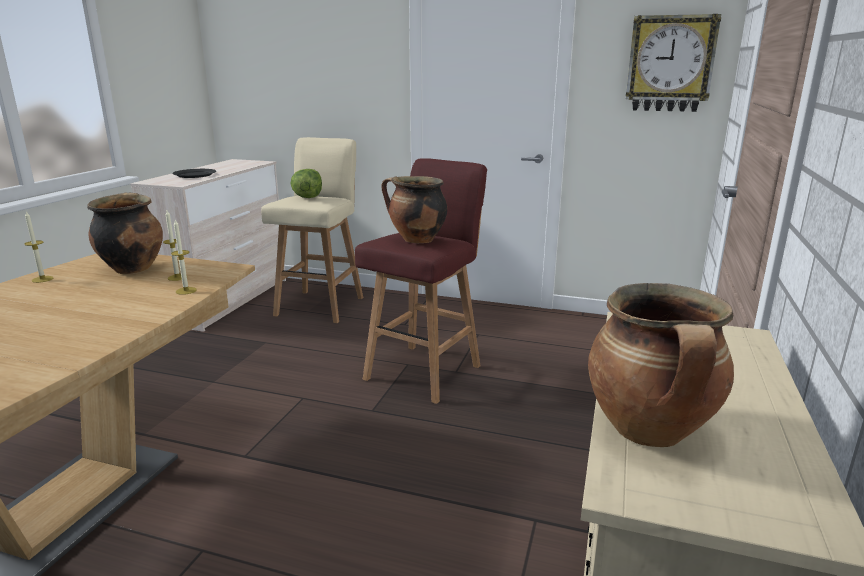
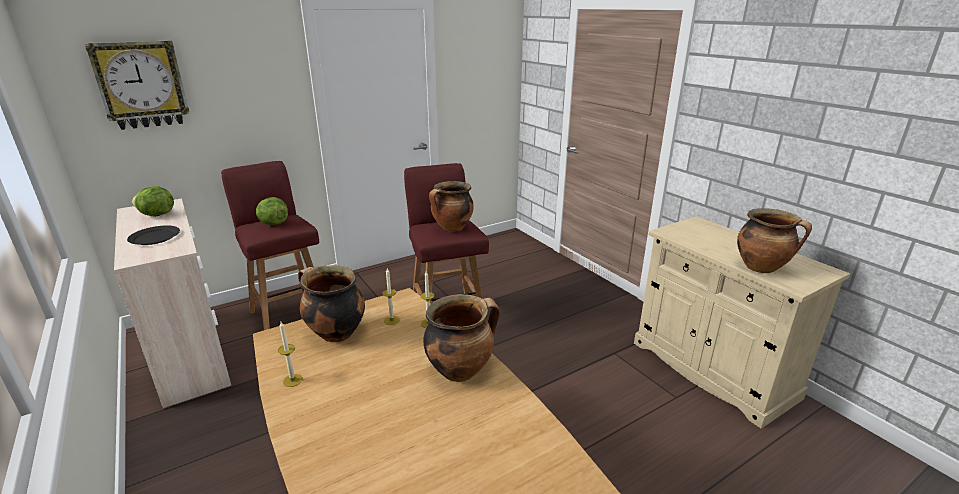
camera: 50 degrees left, 5 degrees up
(101, 327) = (461, 370): none -> cooking pot
(234, 166) = (156, 215): none -> lettuce
(321, 305) = (289, 315): beige stool -> red stool
(670, 64) = (491, 72): wall clock -> wall clock (141, 85)

